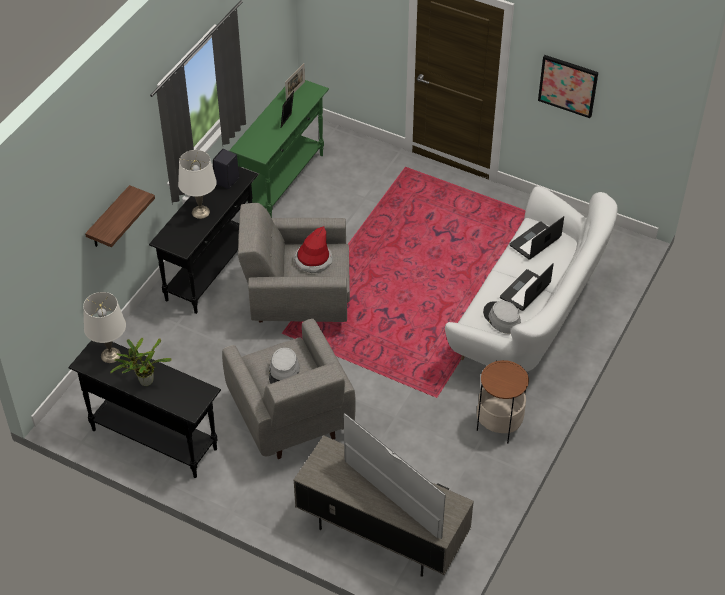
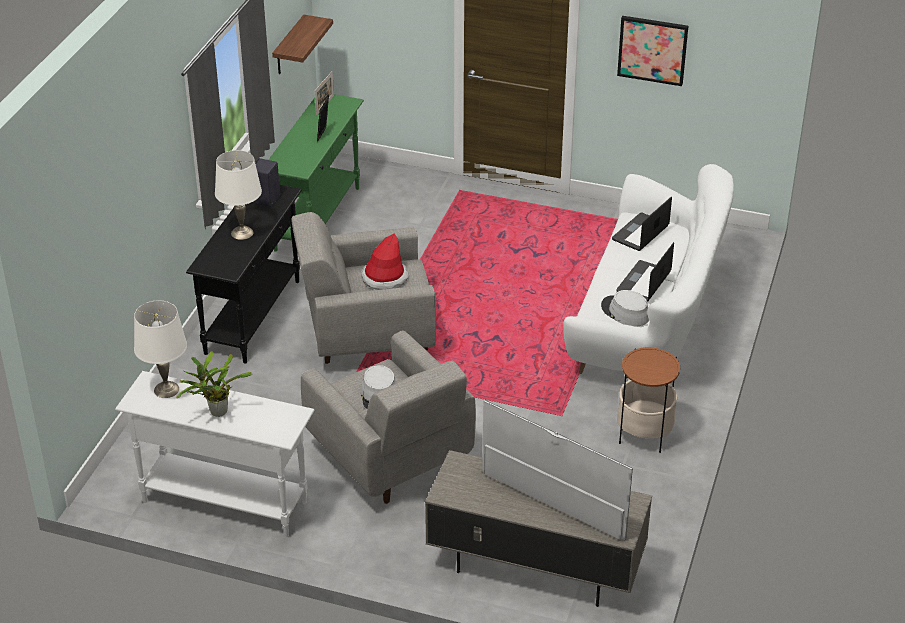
camera: 10 degrees left, 10 degrees down
(109, 219) = (140, 234): shelf -> shelf (289, 46)
(154, 439) = (224, 501): black console table -> white console table

